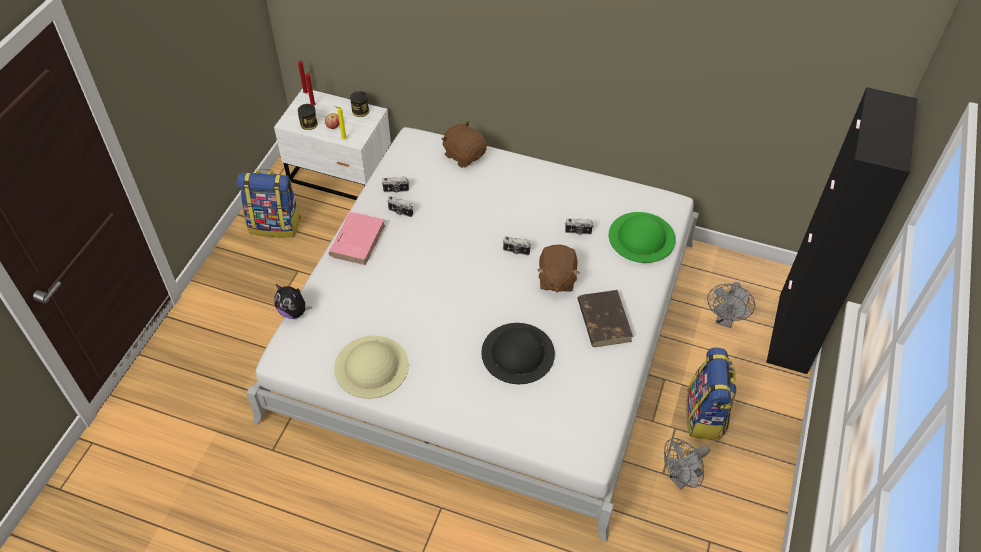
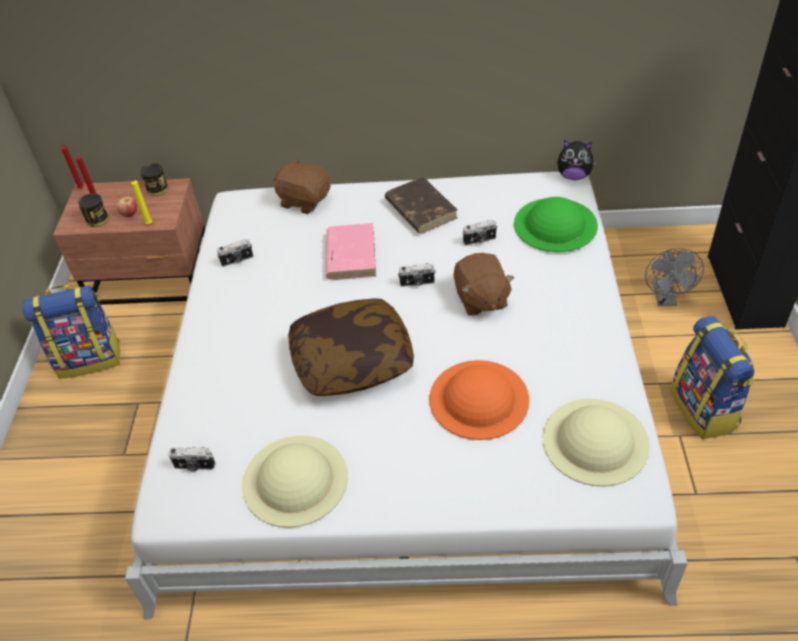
camera: 15 degrees left, 5 degrees down
(294, 312) = (159, 444): plush toy -> plush toy (574, 176)
(341, 174) = (153, 279): white nightstand -> brown nightstand
(357, 240) = (211, 330): pink book -> pink book (350, 254)
(400, 212) = (253, 283): camera -> camera (194, 466)
(444, 296) = (352, 361): none -> pillow
(518, 353) = (479, 399): black hat -> orange hat
(582, 409) = (595, 441): none -> beige hat
(603, 320) = (561, 327): brown book -> brown book (420, 208)
(681, 479) = (720, 492): grey fan -> none

